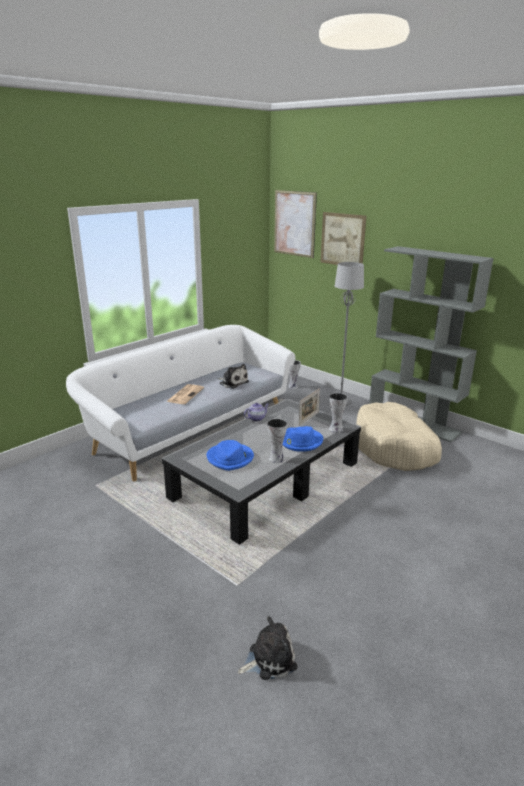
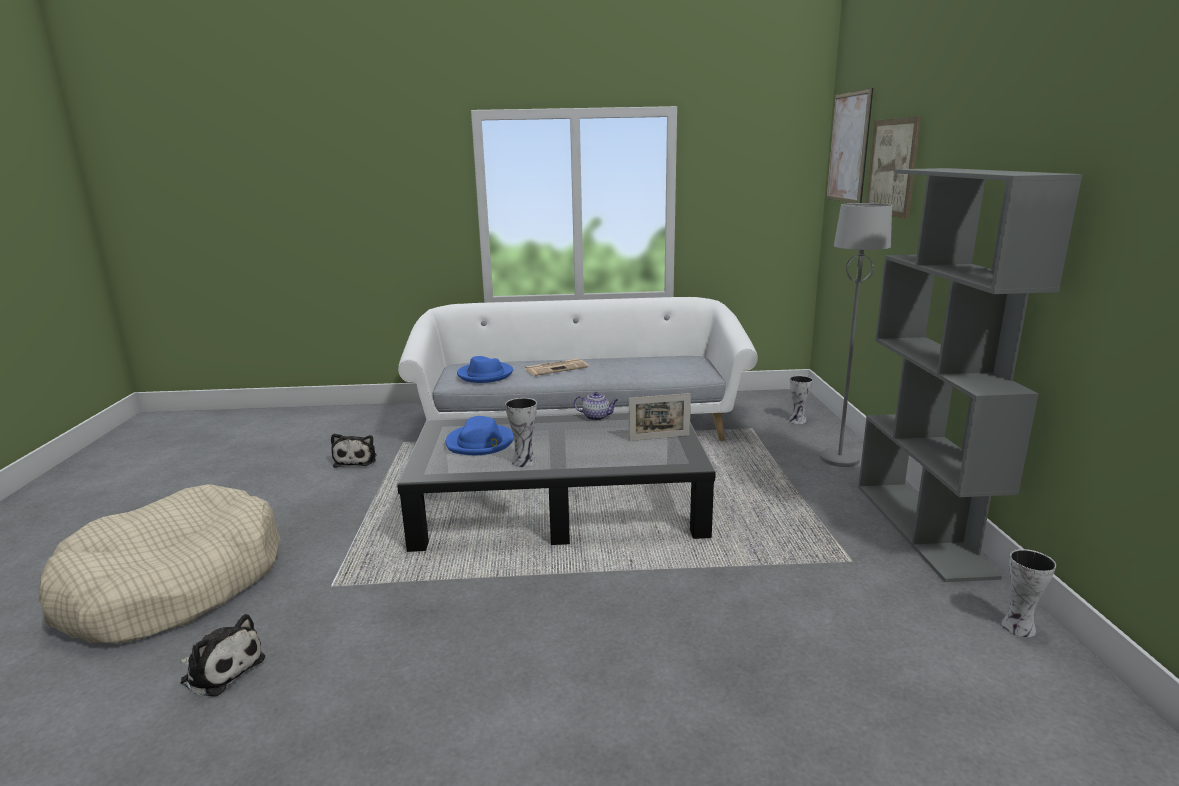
camera: 45 degrees right, 5 degrees down
(233, 383) = (635, 371): plush toy -> plush toy (356, 460)
(300, 441) = (591, 456): blue hat -> blue hat (485, 375)
(335, 429) = (667, 461): vase -> vase (1016, 627)
(394, 448) = (813, 546): beige dog bed -> beige dog bed (173, 585)

